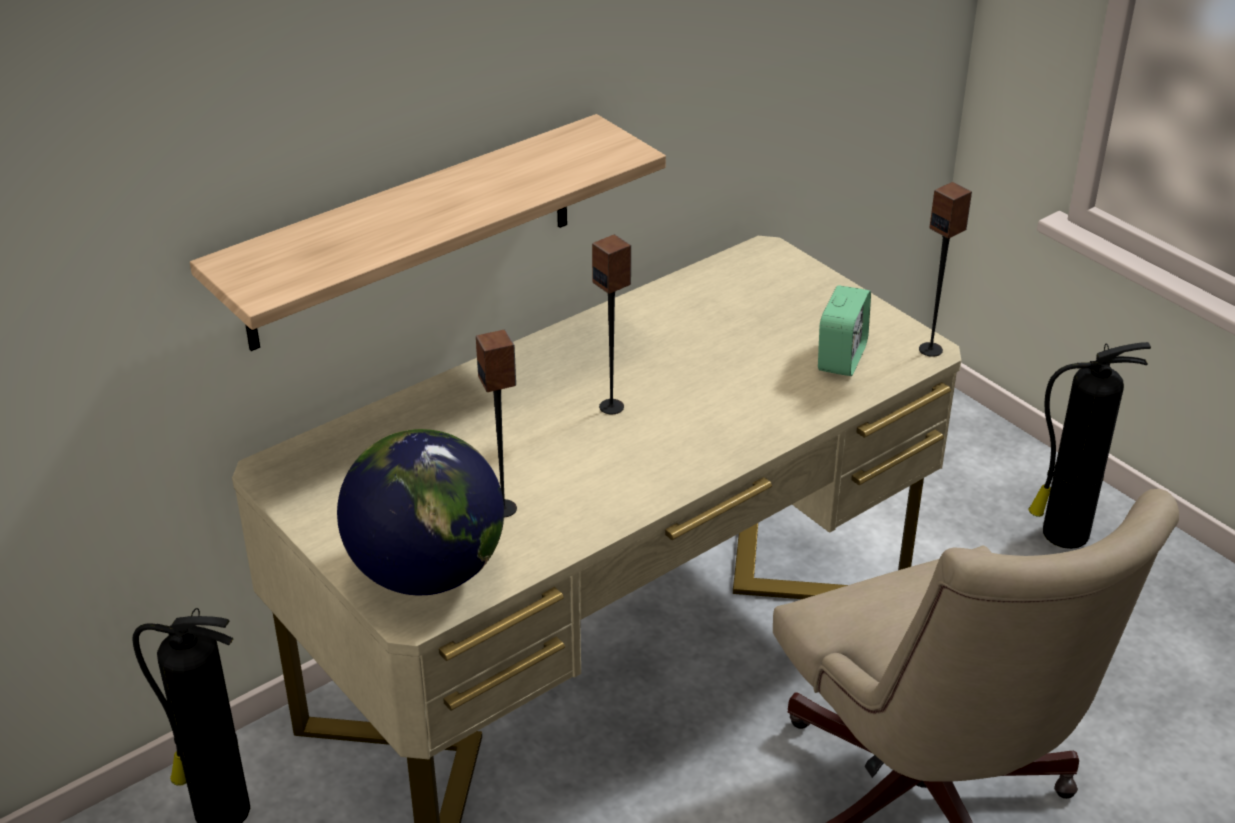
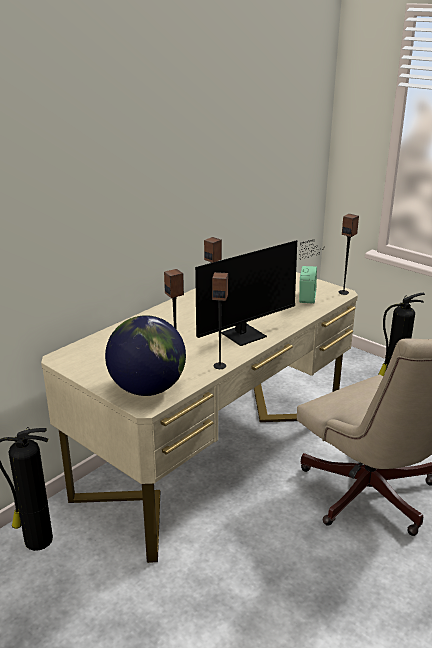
camera: 10 degrees left, 10 degrees down
(411, 233) = (116, 247): shelf -> none
(591, 529) = (220, 366): none -> speaker
(680, 448) = (249, 334): none -> monitor

